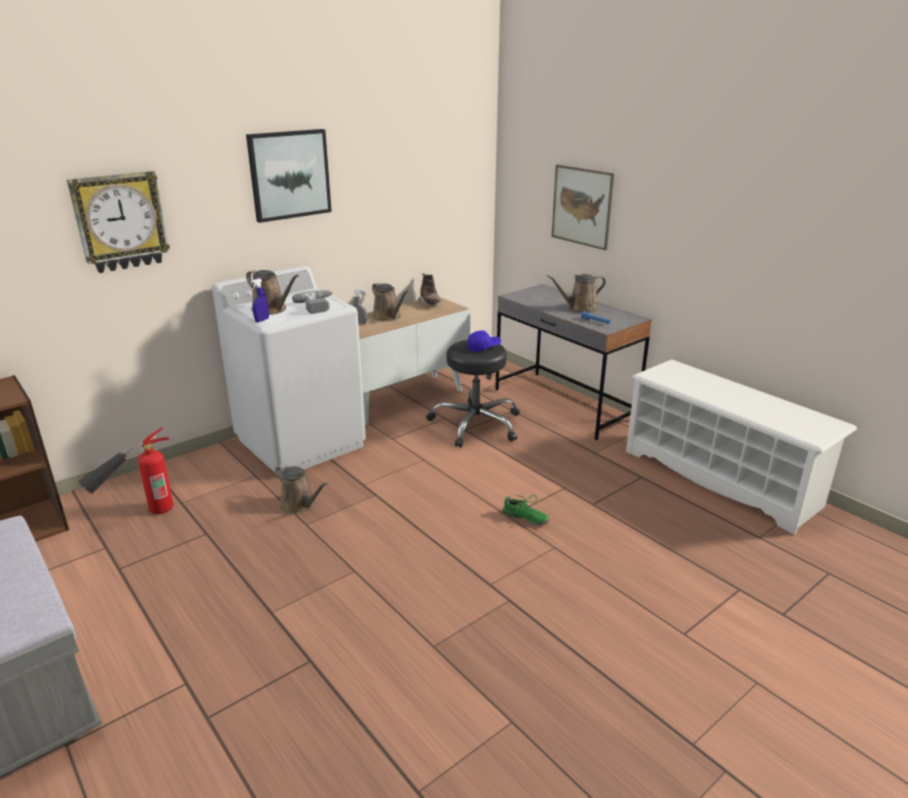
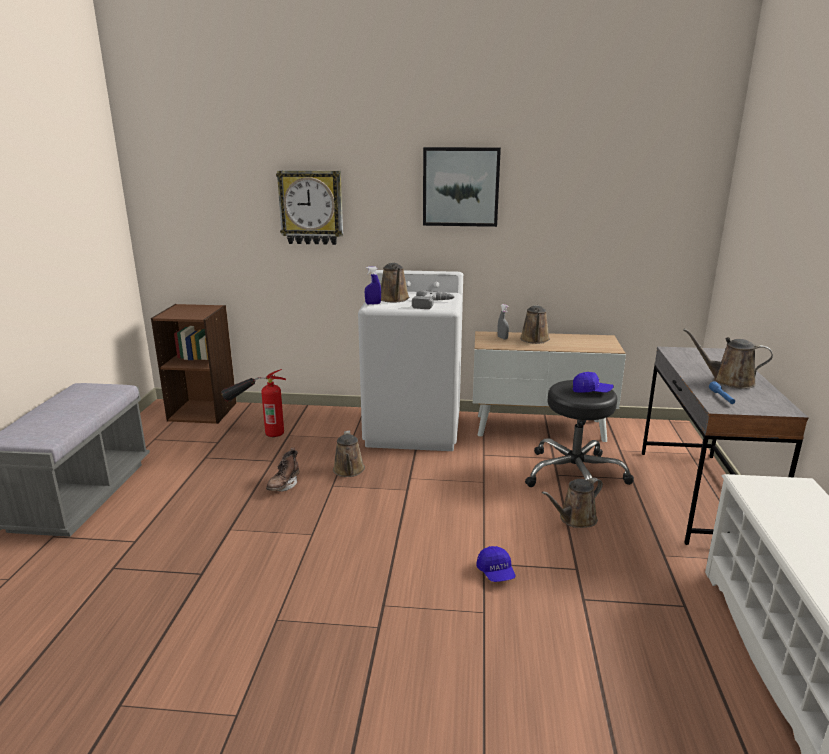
camera: 45 degrees right, 5 degrees down
(430, 303) = (594, 340): brown boot -> brown boot (283, 486)
(519, 456) = (575, 519): none -> brown watering can
(525, 518) = (496, 573): green shoe -> blue cap
(581, 206) = (777, 258): picture -> none

